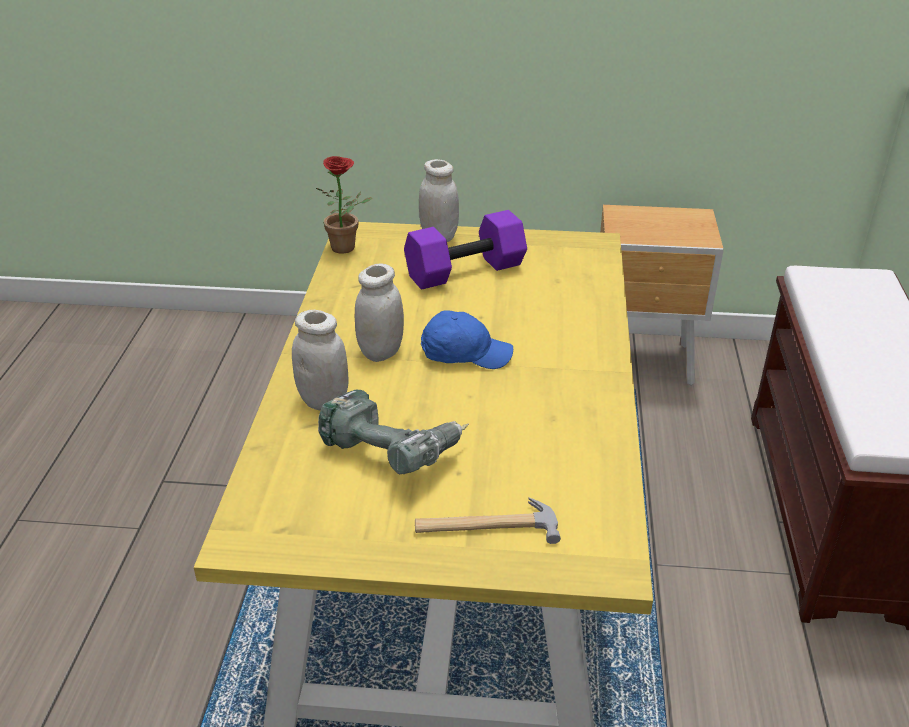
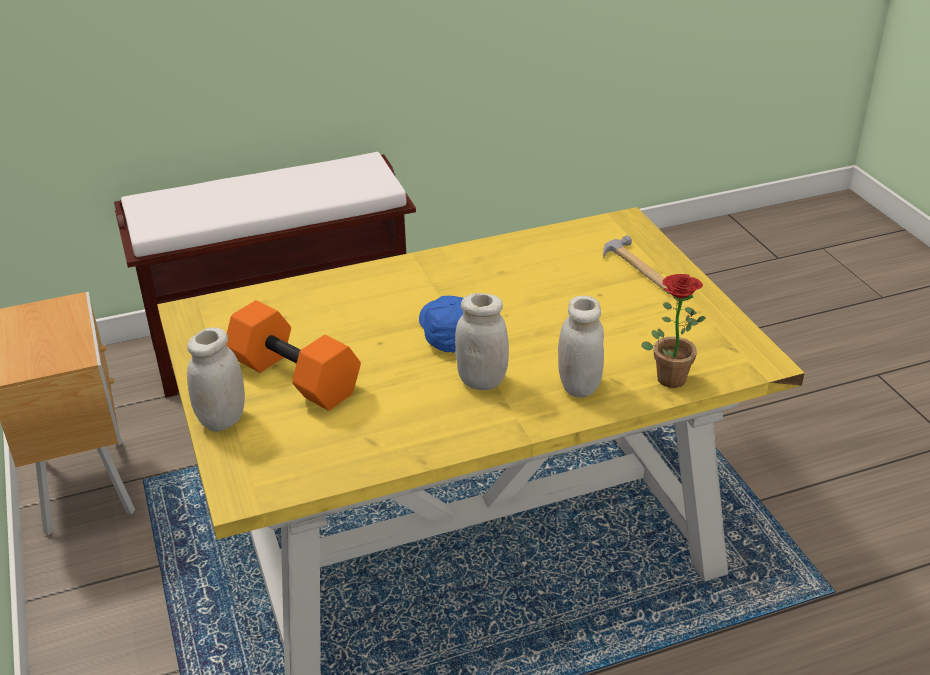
camera: 115 degrees left, 0 degrees up
(348, 248) = (288, 482): potted plant -> potted plant (668, 375)
(393, 451) = (606, 329): power drill -> none
(465, 269) = (292, 378): purple dumbbell -> orange dumbbell

